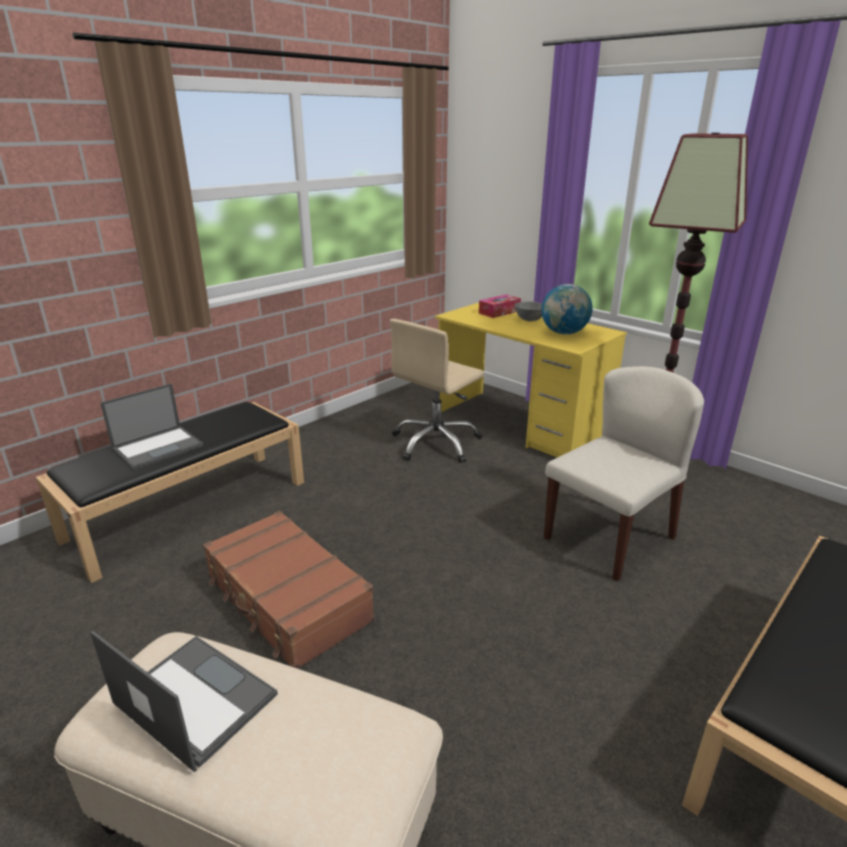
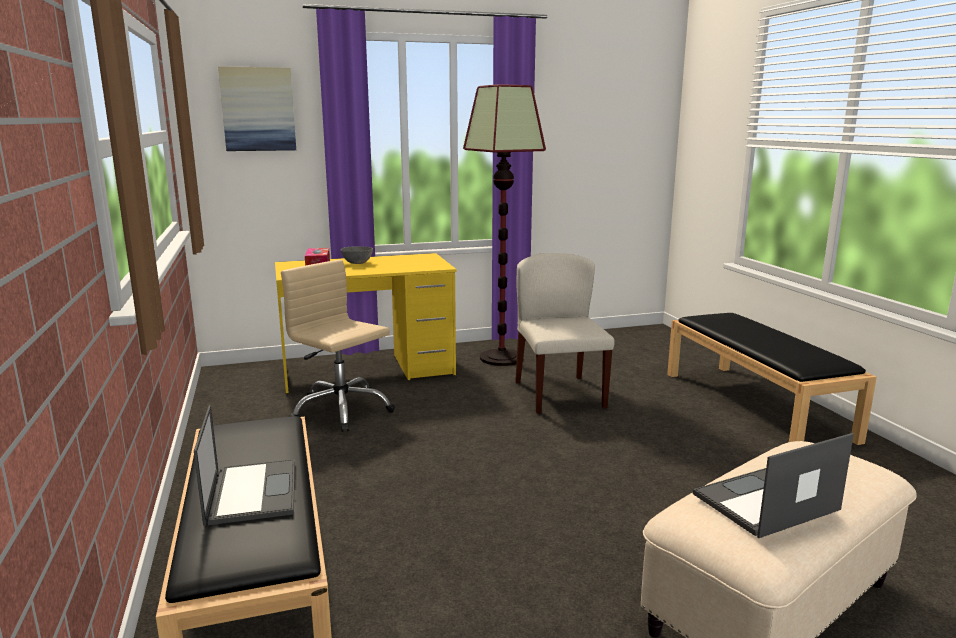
camera: 60 degrees left, 10 degrees down
(287, 600) = (509, 545): brown suitcase -> none
(436, 443) = (341, 410): beige office chair -> beige office chair turned 150 degrees clockwise
(505, 154) = (258, 109): none -> picture
(564, 333) = (407, 263): globe -> none

